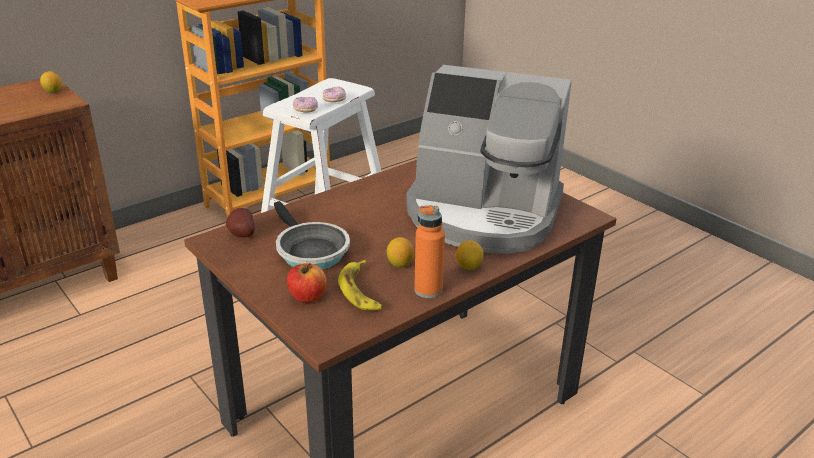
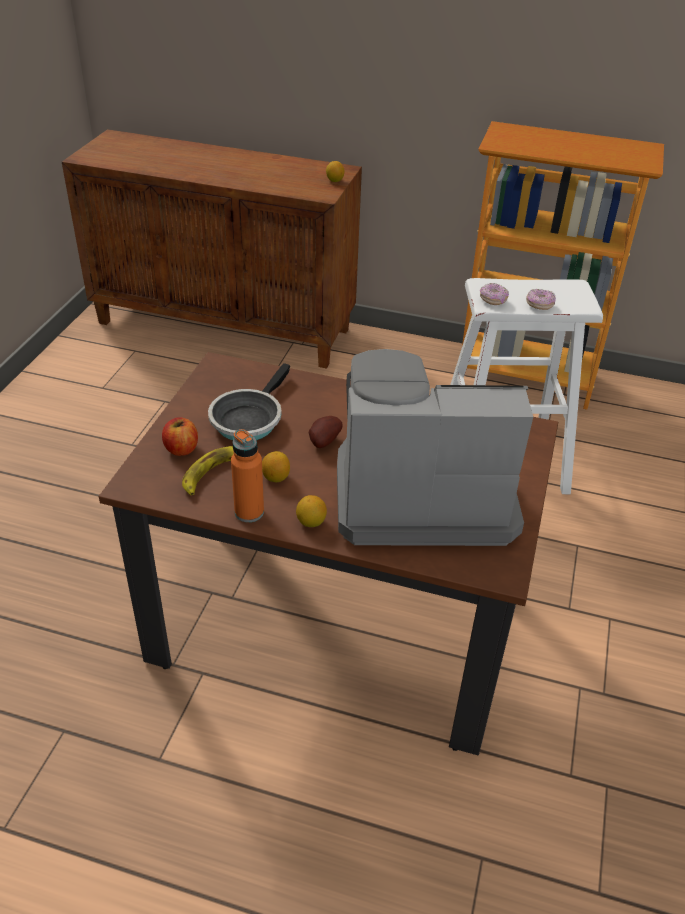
camera: 55 degrees right, 10 degrees up
(241, 235) = (239, 373): potato -> potato (323, 442)
(483, 214) = (420, 494): coffee machine -> coffee machine turned 105 degrees clockwise

